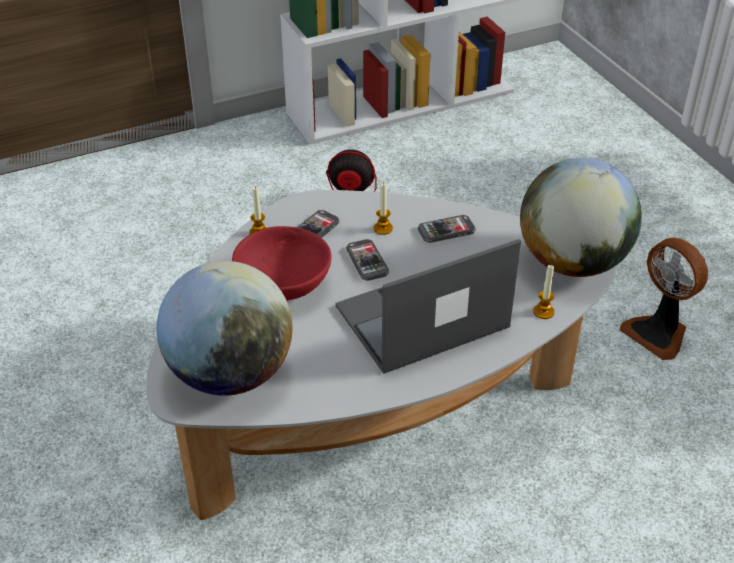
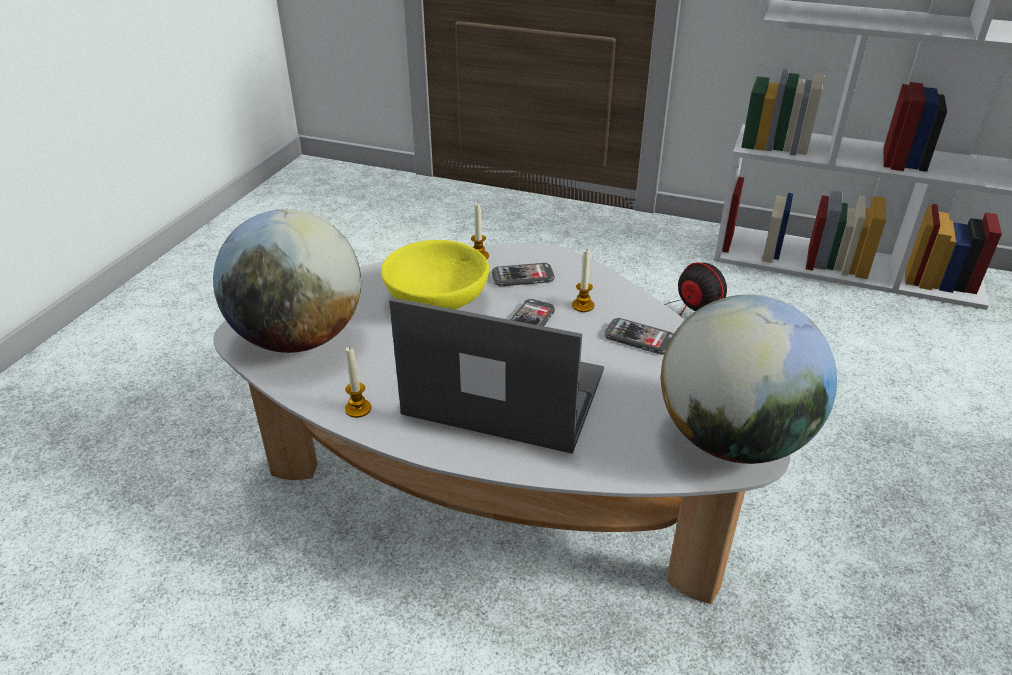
camera: 45 degrees right, 5 degrees down
(285, 284) = (438, 301): red bowl -> yellow bowl
(543, 312) = (629, 463): candle -> candle (358, 409)
(658, 333) = (888, 629): fan -> none

